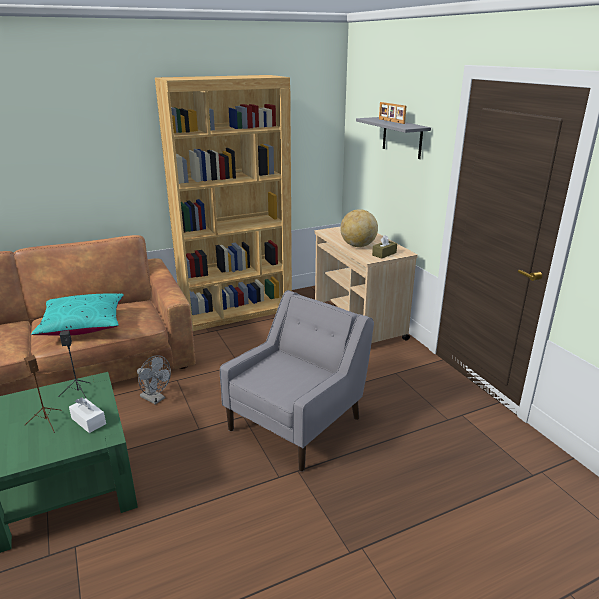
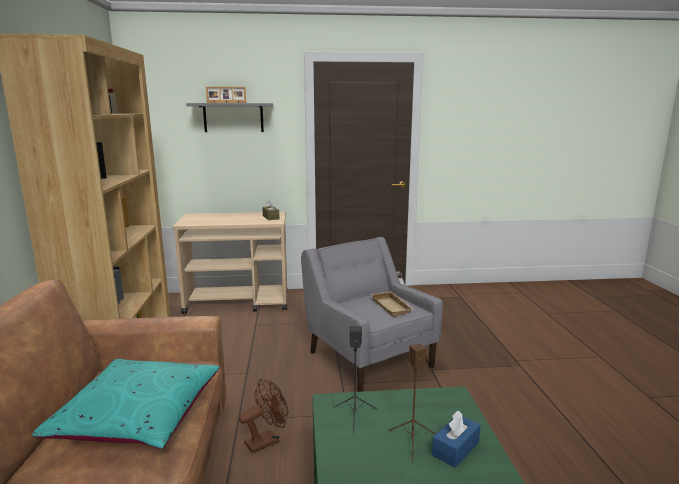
camera: 70 degrees left, 10 degrees down
(36, 443) = (455, 449): none -> blue tissue box
(88, 421) = (420, 408): white tissue box -> none
(155, 399) = (267, 440): grey fan -> brown fan
(290, 383) = (393, 307): none -> beige tray
(358, 246) = (240, 220): globe -> none

